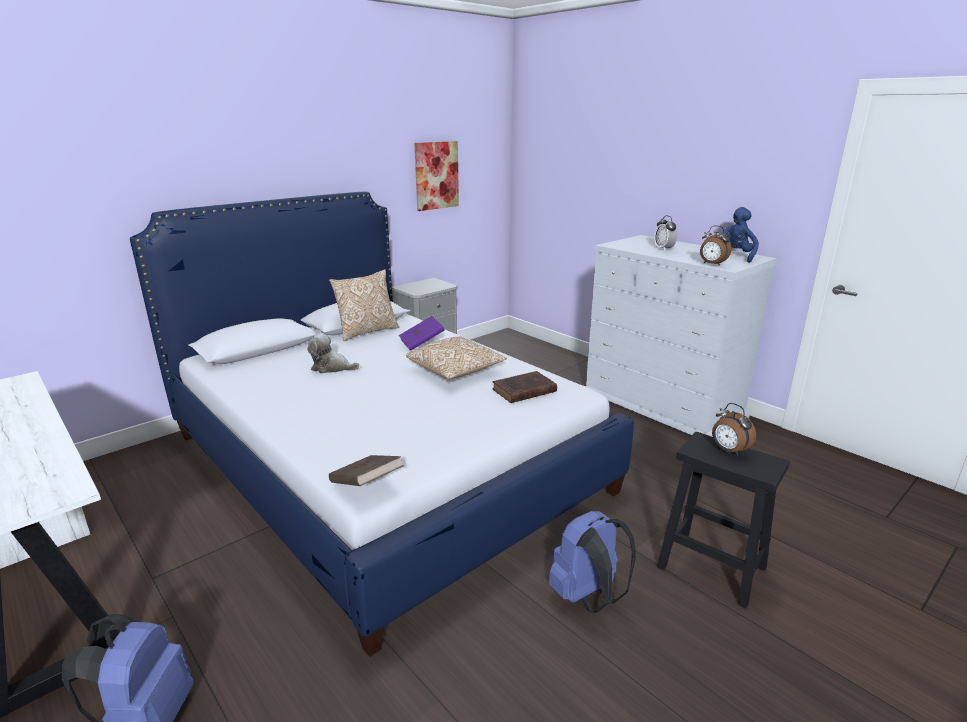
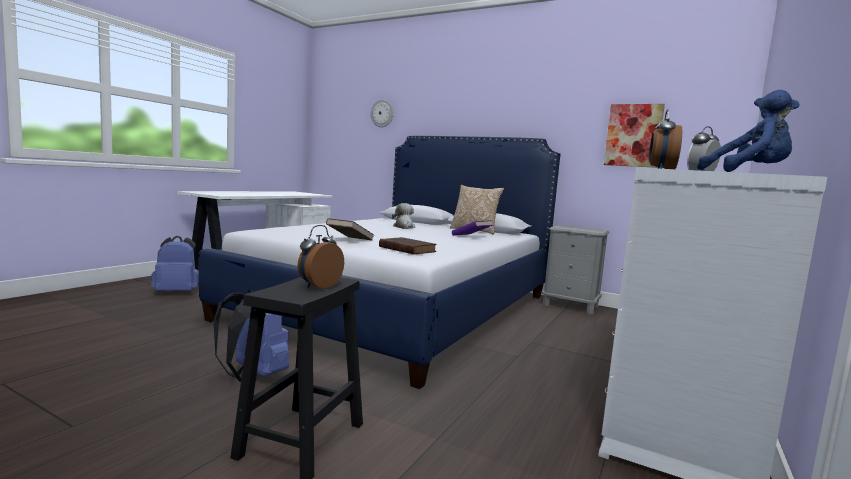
camera: 70 degrees right, 15 degrees down
(51, 172) = (382, 113): none -> wall clock
(366, 485) = (252, 229): brown book -> brown book (349, 240)
(455, 371) = (427, 240): pillow -> none

